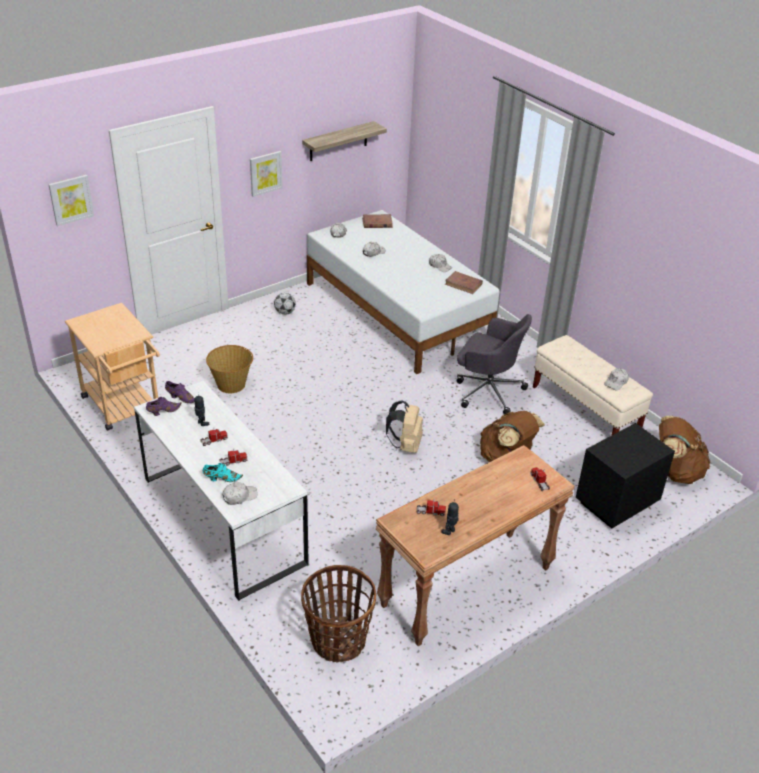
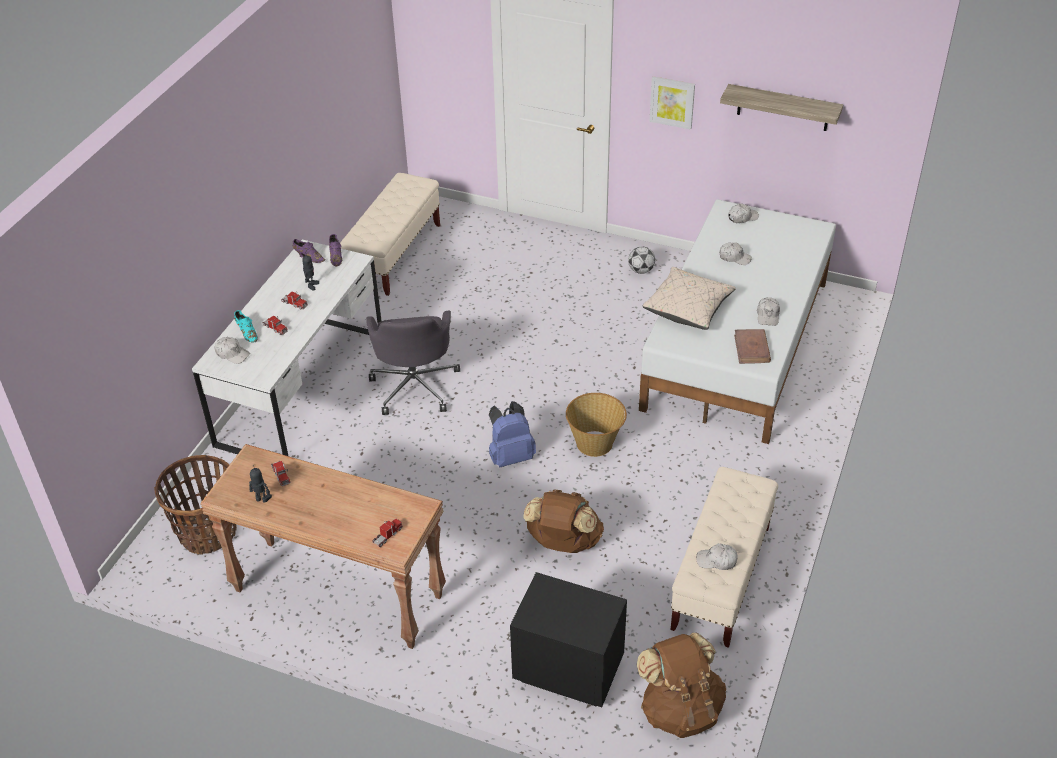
camera: 60 degrees right, 5 degrees up
(71, 199) = (443, 31): picture -> none
(124, 407) = (395, 255): beige cart -> beige bench
(231, 384) = (489, 296): basket -> basket (595, 443)
(377, 223) = (799, 233): brown book -> none
(402, 288) = (688, 308): none -> beige pillow
(405, 445) = (511, 456): beige backpack -> blue backpack
(487, 390) = (668, 478): grey office chair -> grey office chair (415, 385)

